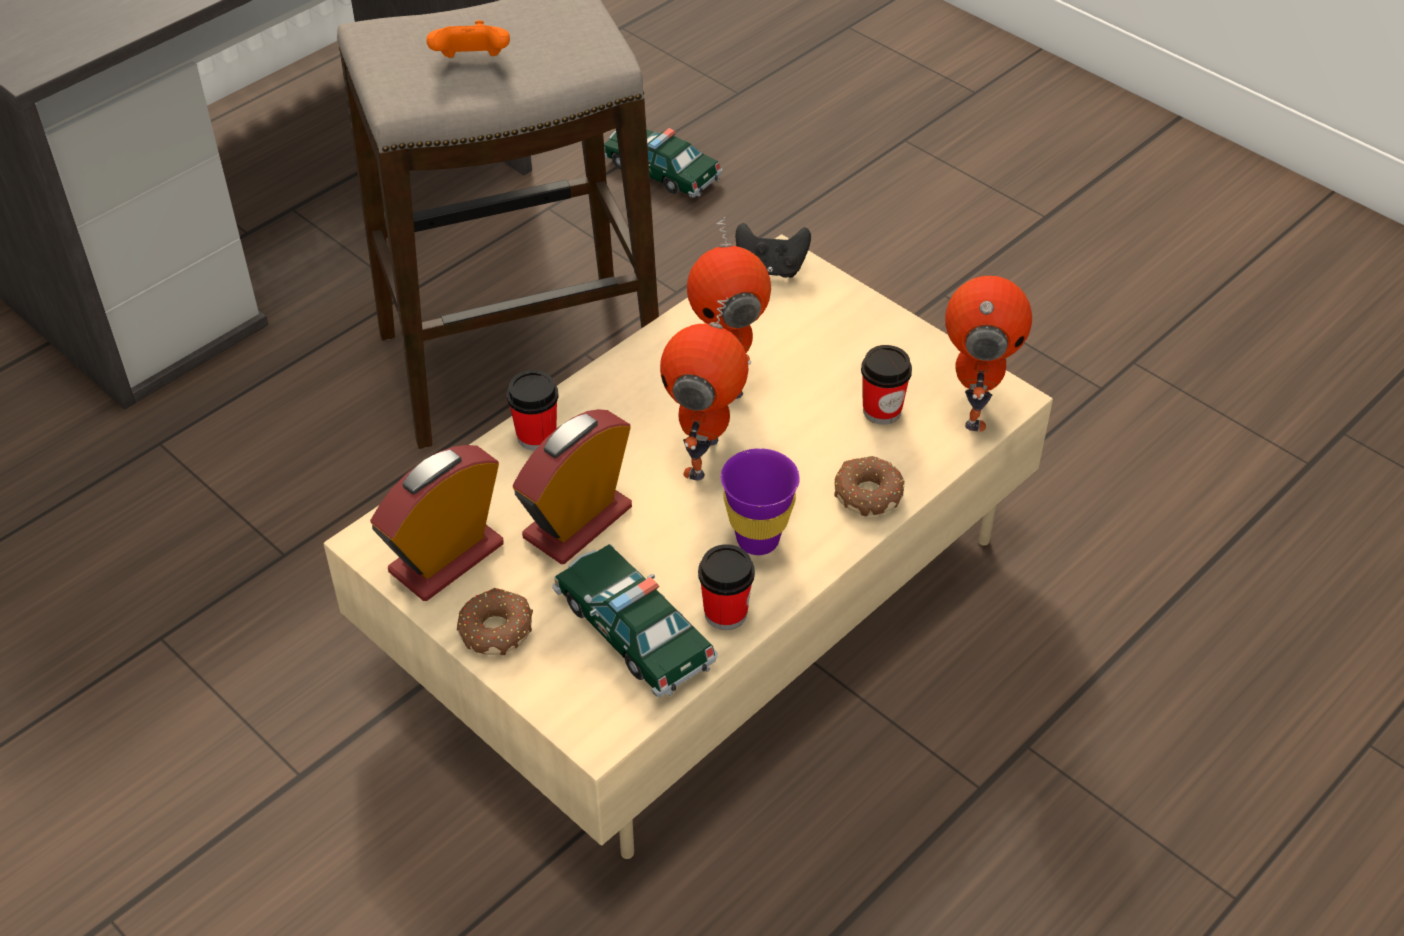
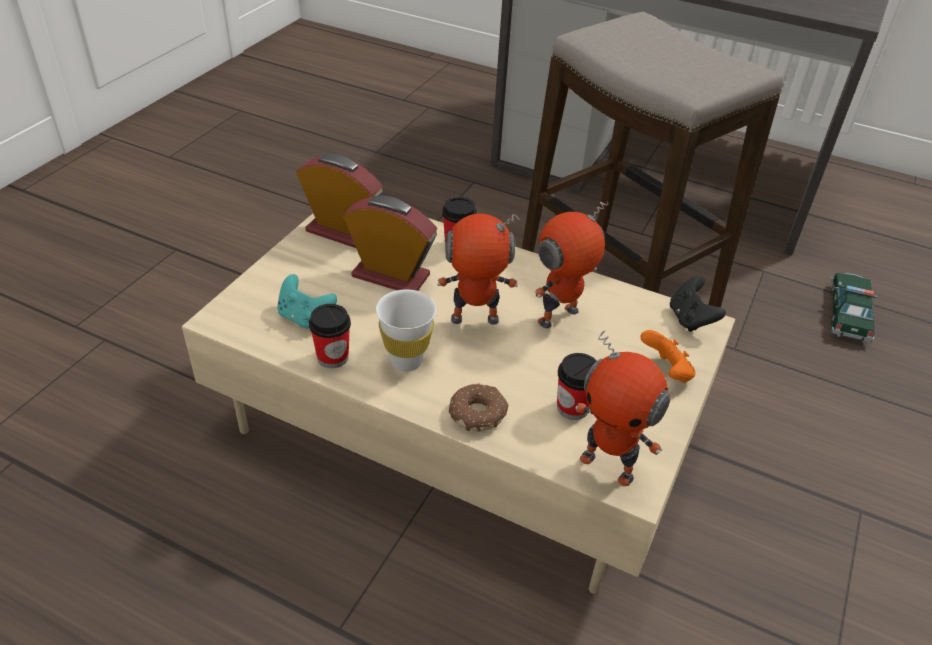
camera: 70 degrees right, 5 degrees down
(472, 62) = (644, 52): orange game controller -> orange game controller (666, 372)
(496, 629) = (292, 261): donut -> none
(633, 631) = (305, 318): toy car -> turquoise game controller
(757, 540) = (406, 361): purple cup -> white cup
(972, 408) = (608, 466): toy robot -> toy robot turned 45 degrees clockwise

